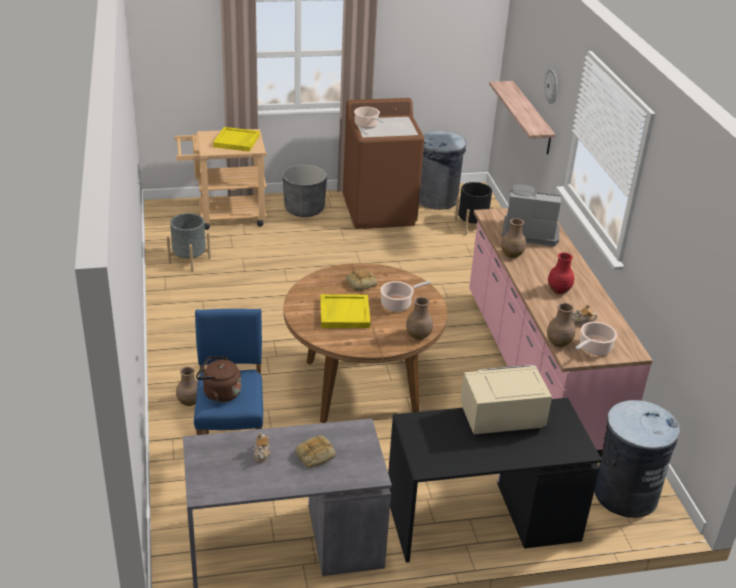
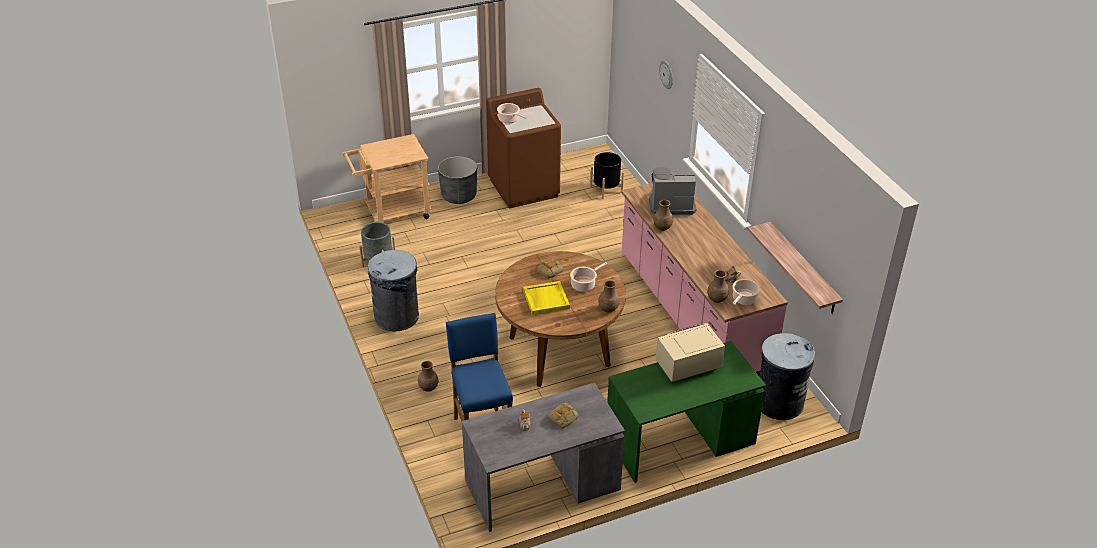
camera: 10 degrees left, 5 degrees up
(219, 393) = (474, 382): brown kettle -> none
(237, 141) = (399, 150): yellow tray -> none
(437, 200) = (569, 168): grey trash can -> grey trash can (397, 317)
(481, 519) = (679, 440): black desk -> green desk
(531, 118) = (649, 96): shelf -> shelf (803, 269)
(559, 290) = (706, 254): red vase -> none

